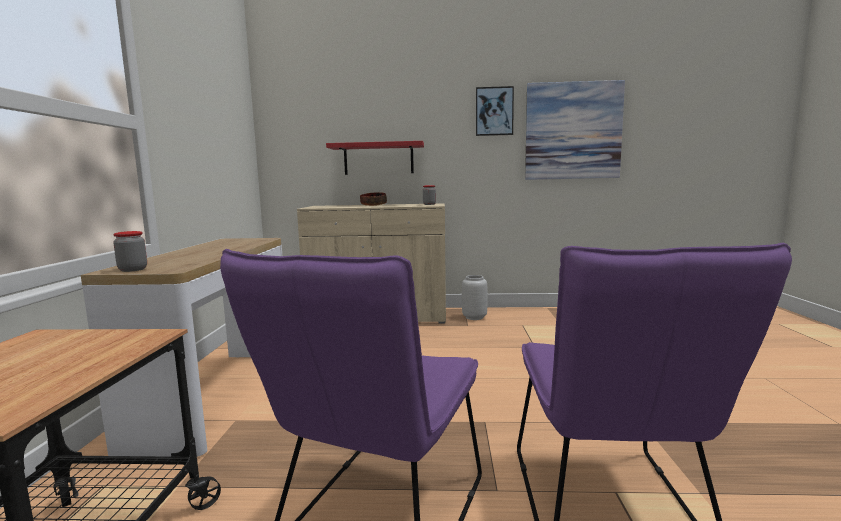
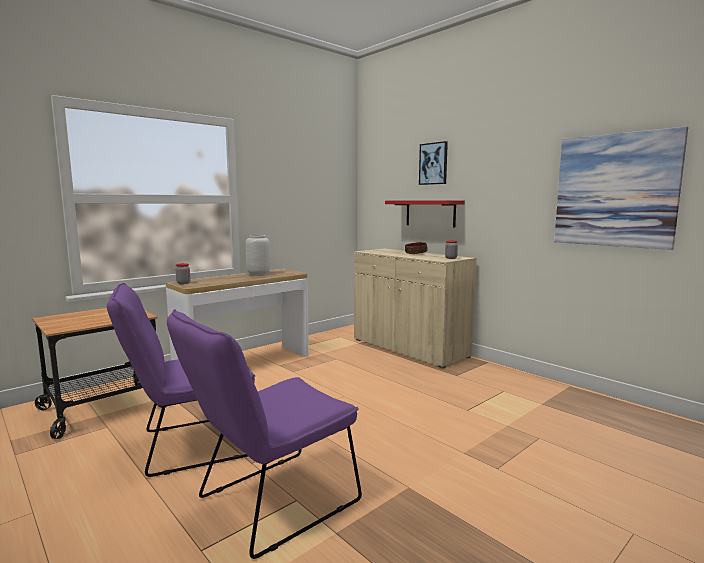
camera: 45 degrees right, 0 degrees up
(474, 317) = (477, 371): grey vase -> grey vase (258, 274)
(494, 111) = (528, 170): picture -> picture (433, 163)

